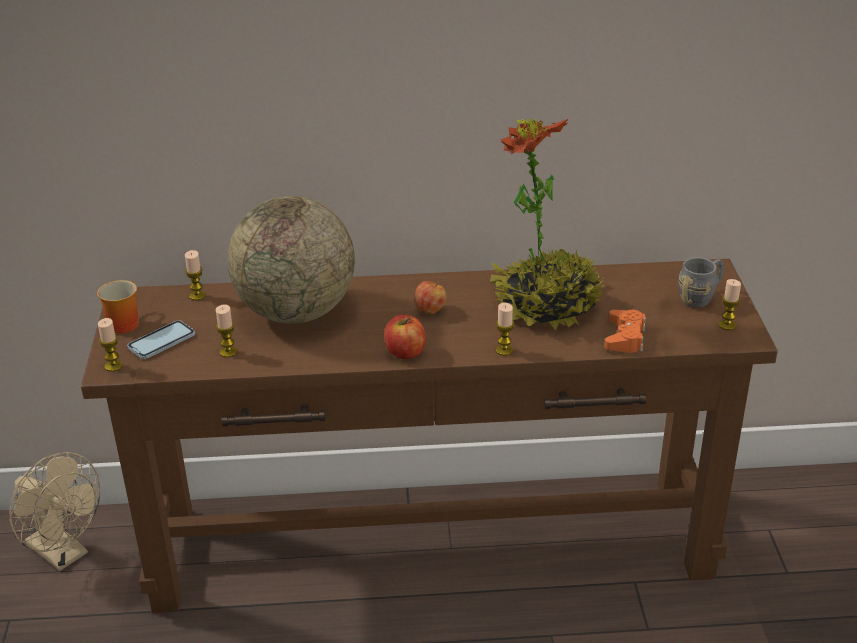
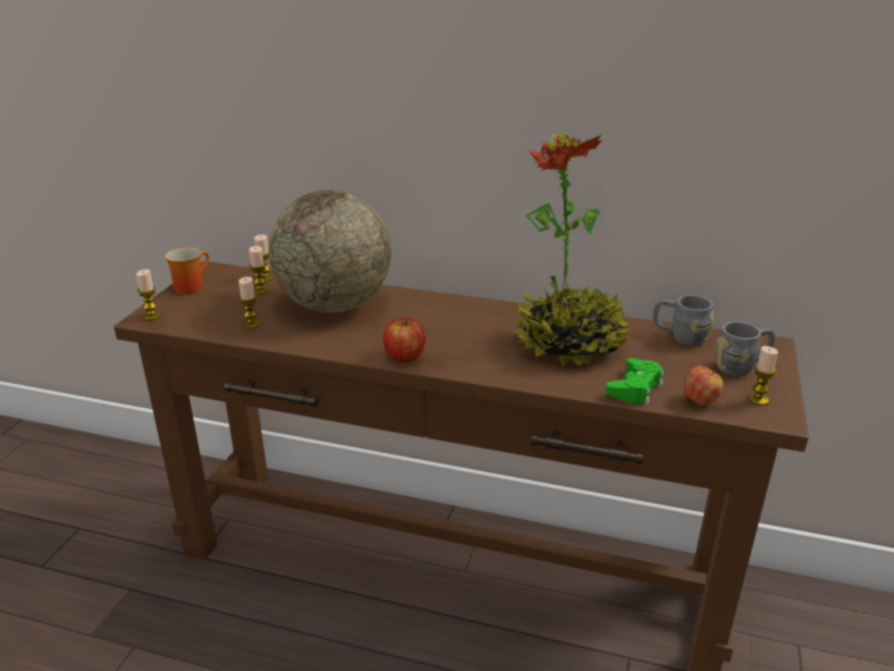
camera: 20 degrees right, 5 degrees down
(64, 554) = (152, 487): beige fan -> none
(161, 341) = (206, 306): phone -> none
(430, 310) = (454, 326): apple -> apple (700, 401)
(504, 350) = (501, 374): candle -> candle (260, 291)
(625, 337) = (635, 388): orange game controller -> green game controller
(636, 278) = (679, 337): none -> grey mug

